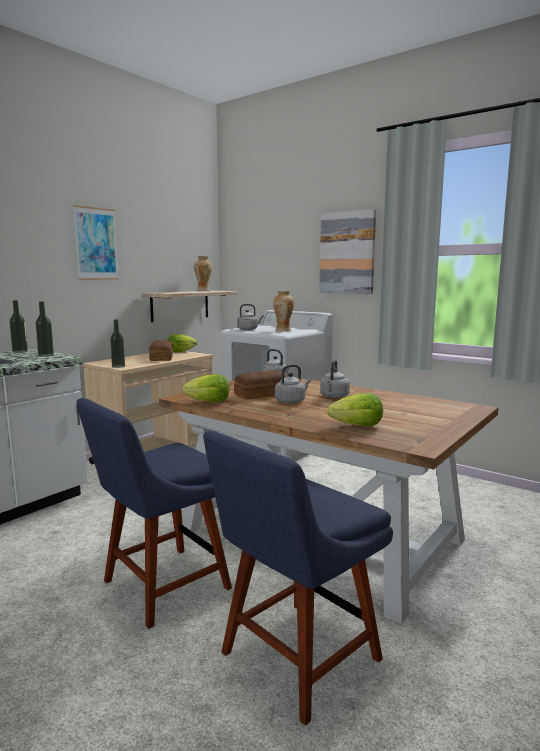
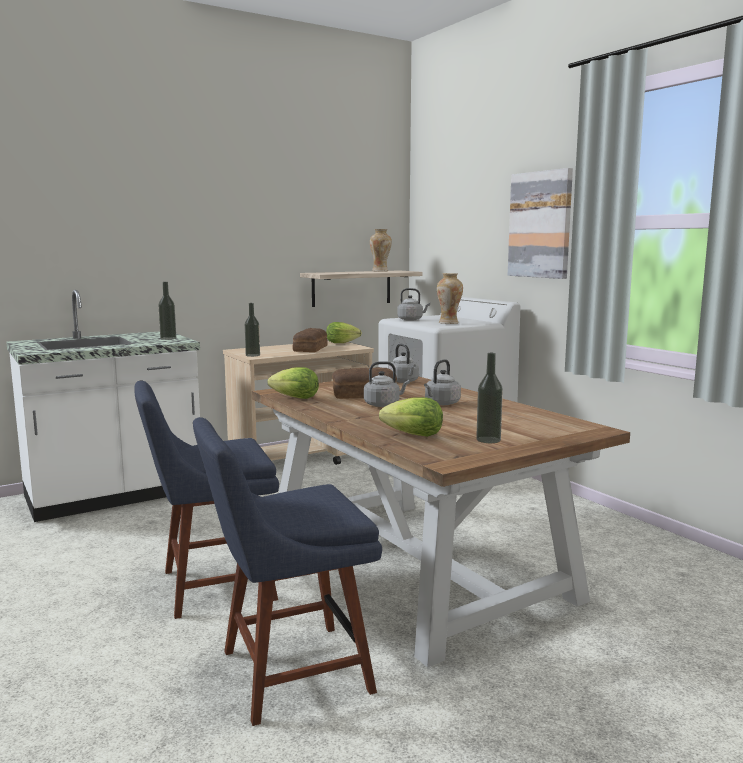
camera: 20 degrees right, 0 degrees up
(20, 351) = (151, 333): bottle -> bottle (488, 440)
(96, 244) = (246, 218): picture -> none

